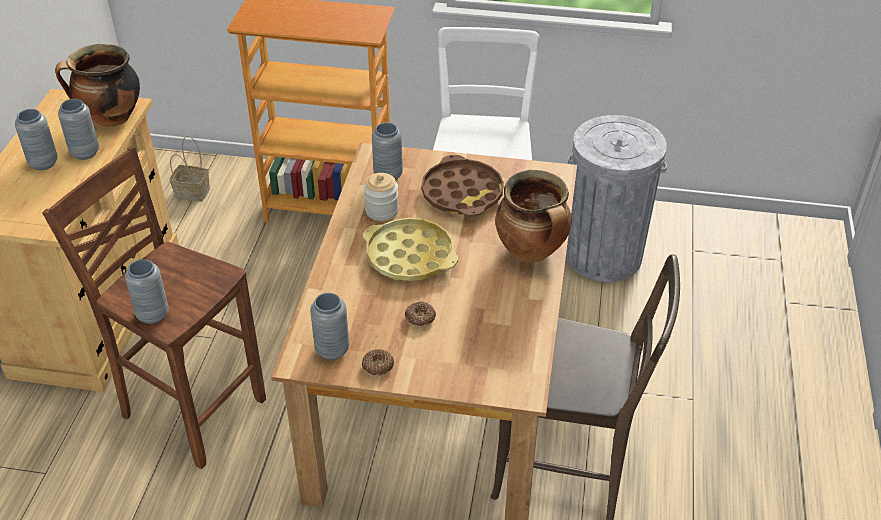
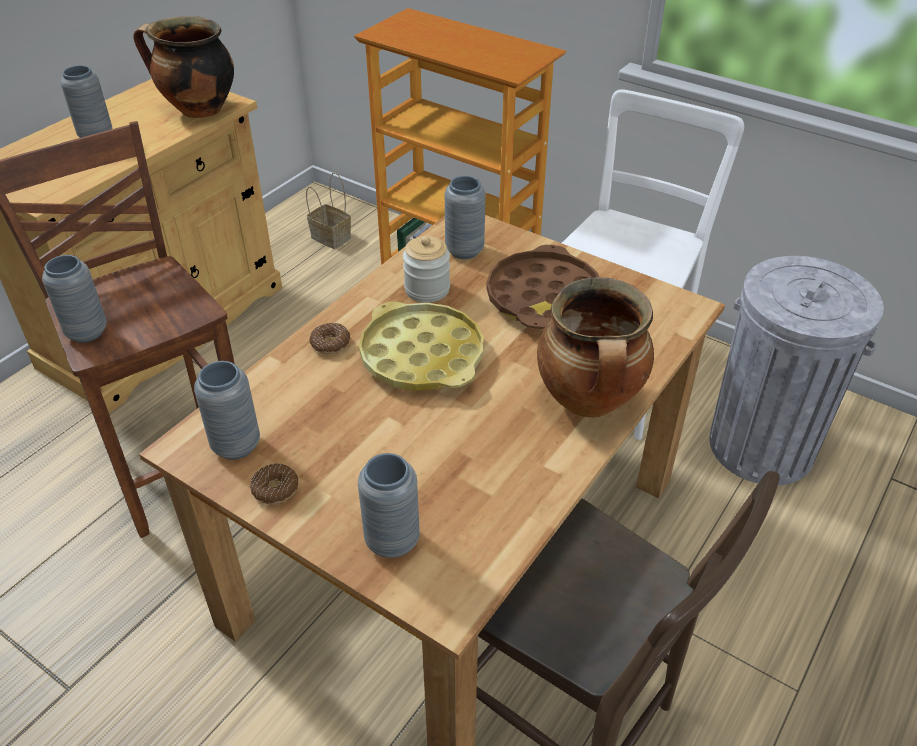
camera: 25 degrees right, 0 degrees up
(85, 153) = (144, 136): grey vase -> grey vase (392, 541)
(420, 318) = (377, 442): donut -> donut (330, 344)

